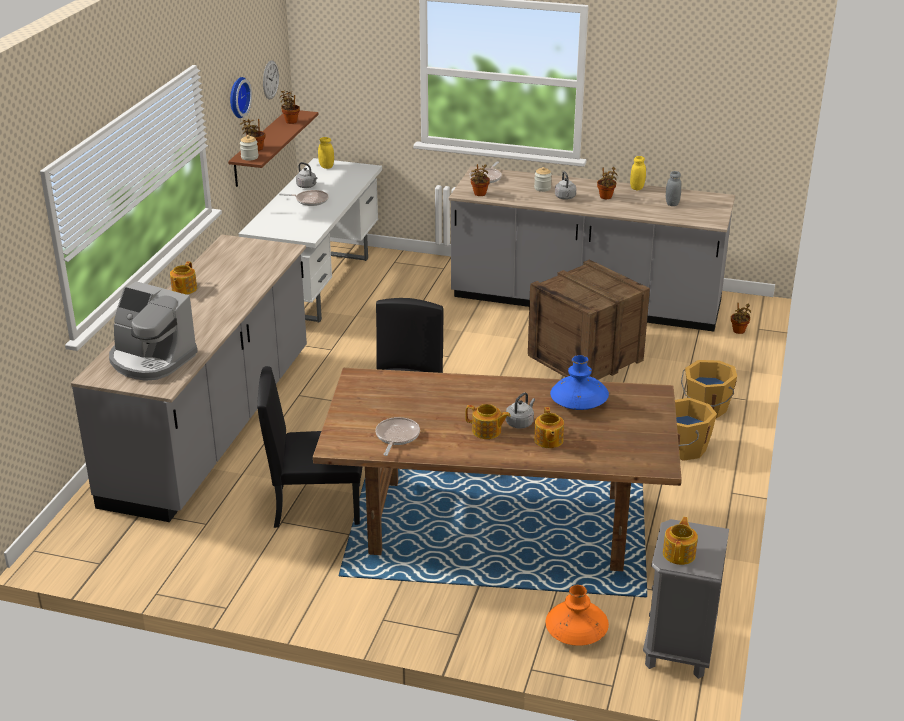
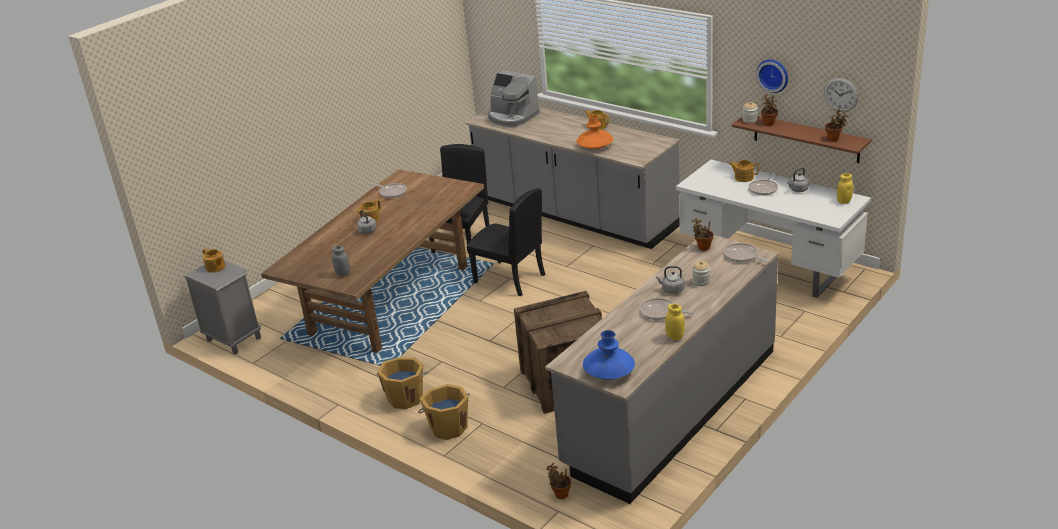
camera: 115 degrees right, 0 degrees up
(151, 360) = (512, 117): coffee machine -> coffee machine turned 105 degrees counterclockwise
(548, 440) = (341, 237): teapot -> teapot (743, 177)
(576, 632) = (279, 308): orange vase -> orange vase (595, 146)
(578, 403) = (369, 255): blue vase -> blue vase (609, 372)
(606, 197) = (660, 312): potted plant -> frying pan
(672, 204) = (623, 348): grey jar -> grey jar (343, 274)

